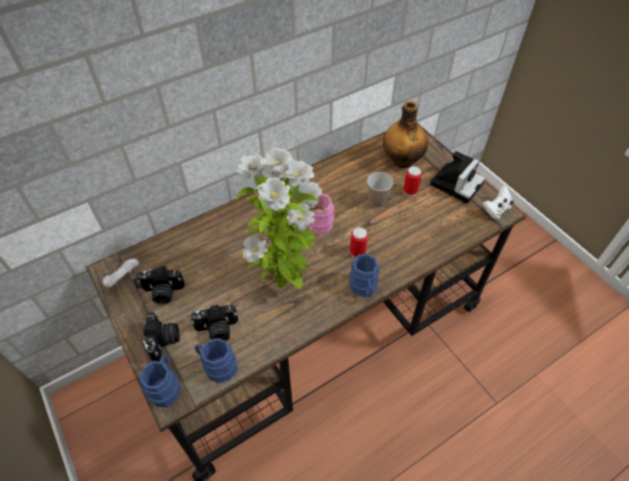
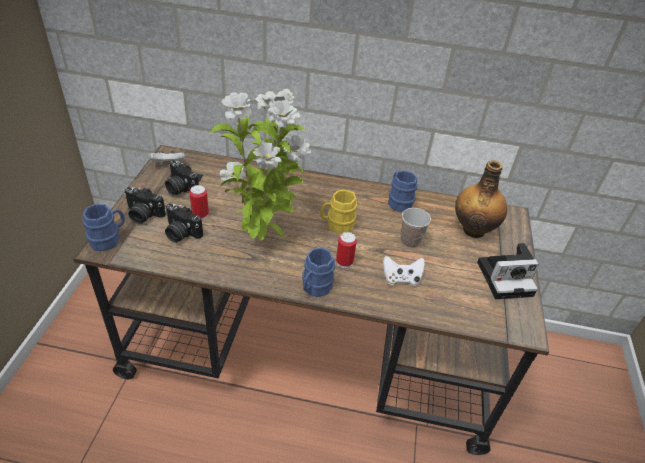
camera: 40 degrees right, 10 degrees down
(164, 341) = (143, 215): camera -> camera turned 75 degrees clockwise
(217, 366) = (151, 253): blue mug -> blue mug (398, 201)
(318, 227) = (336, 225): pink mug -> yellow mug
(410, 191) = (450, 254): can -> can (200, 214)
(496, 210) = (520, 324): white game controller -> white game controller (401, 279)

